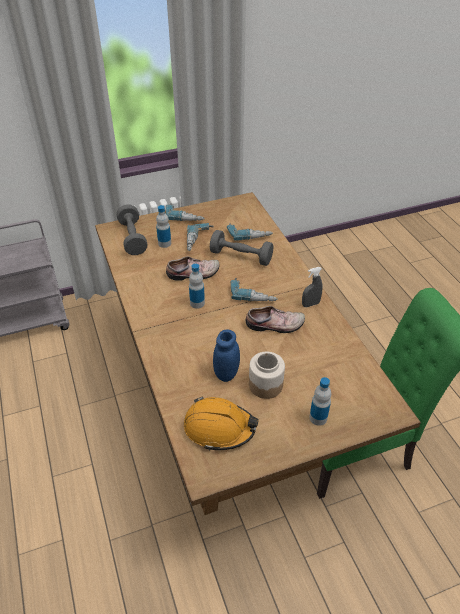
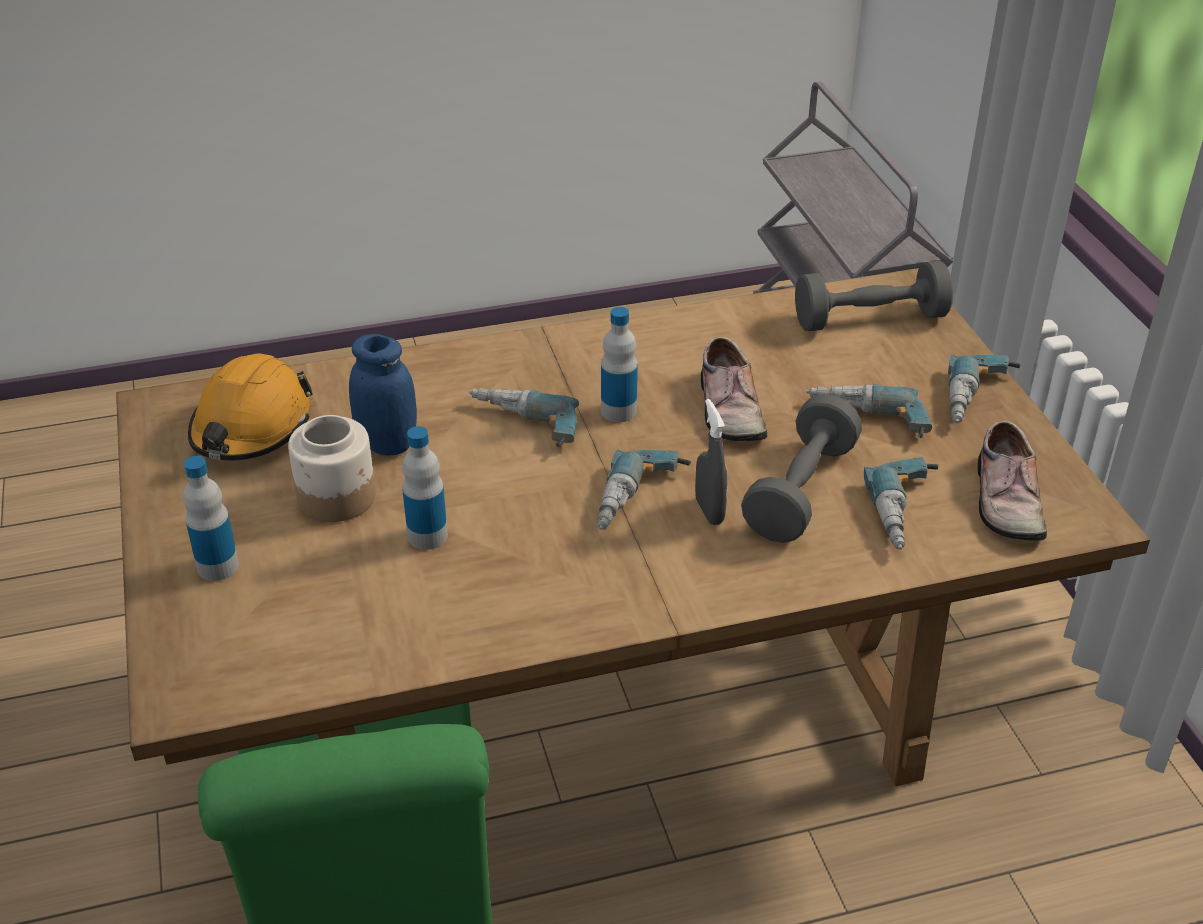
camera: 95 degrees right, 5 degrees down
(164, 243) = (851, 366): bottle -> bottle (427, 536)
(210, 331) = (521, 427): none -> power drill
(275, 325) = (519, 529): shoe -> shoe (1004, 500)
(310, 304) = (588, 604): grey spray bottle -> grey spray bottle (709, 511)

